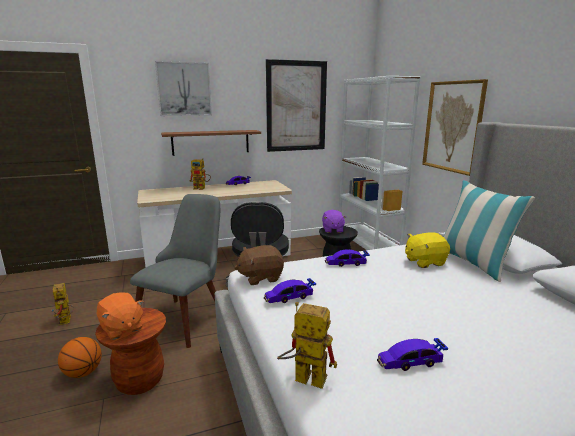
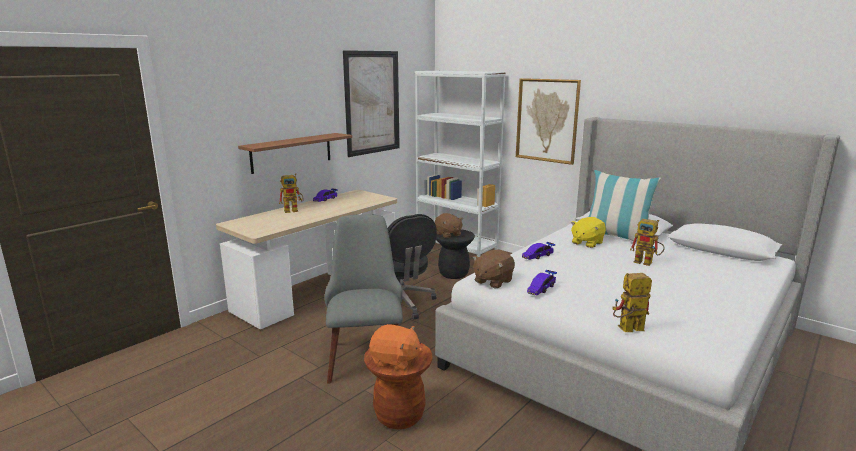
camera: 30 degrees left, 0 degrees up
(66, 322) = (233, 400): toy robot -> toy robot (647, 262)
(83, 372) = (332, 431): basketball -> none
(184, 89) = (262, 89): picture -> none
(332, 230) = (448, 234): purple plush toy -> brown plush toy
(410, 362) = (665, 304): toy car -> none

